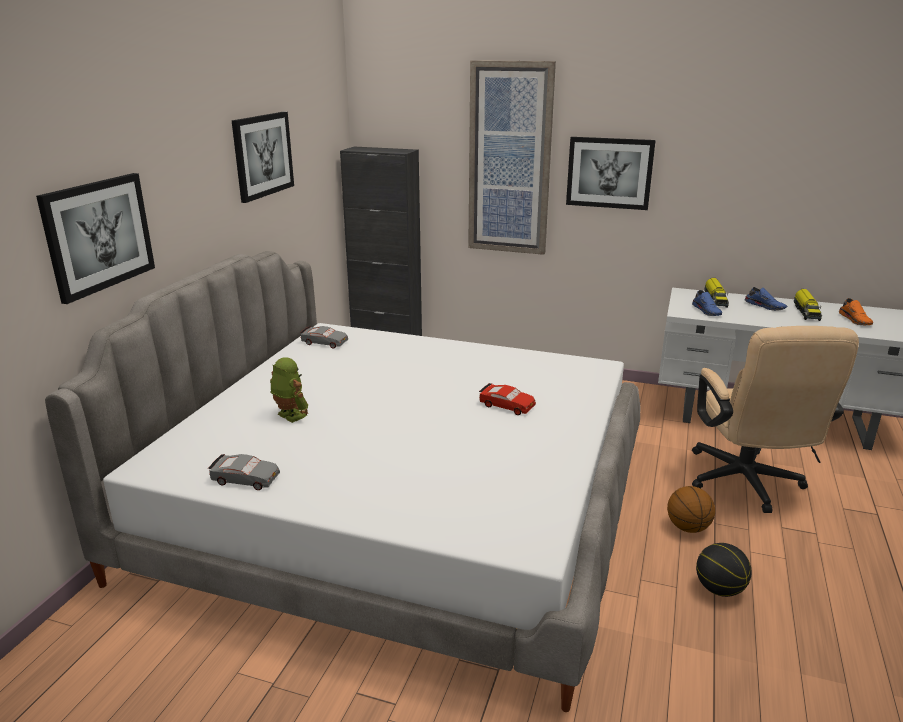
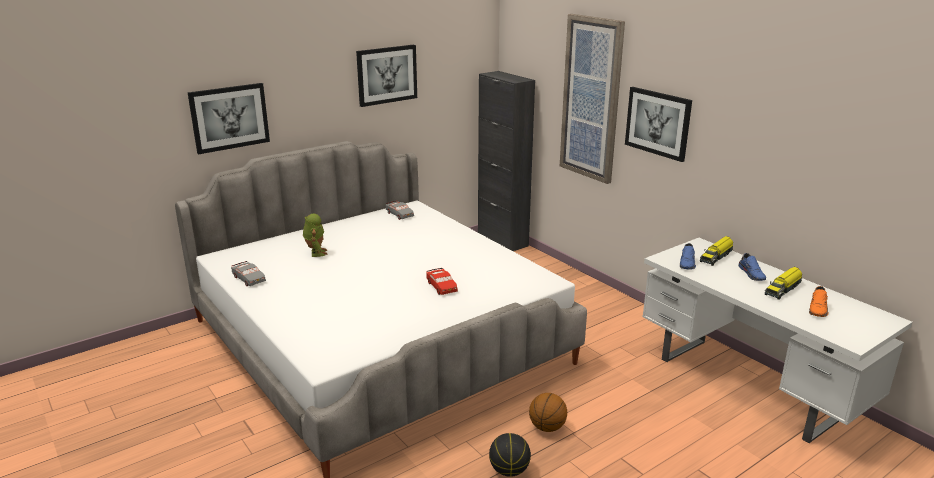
camera: 35 degrees right, 0 degrees up
(747, 485) = (641, 421): beige office chair -> none

